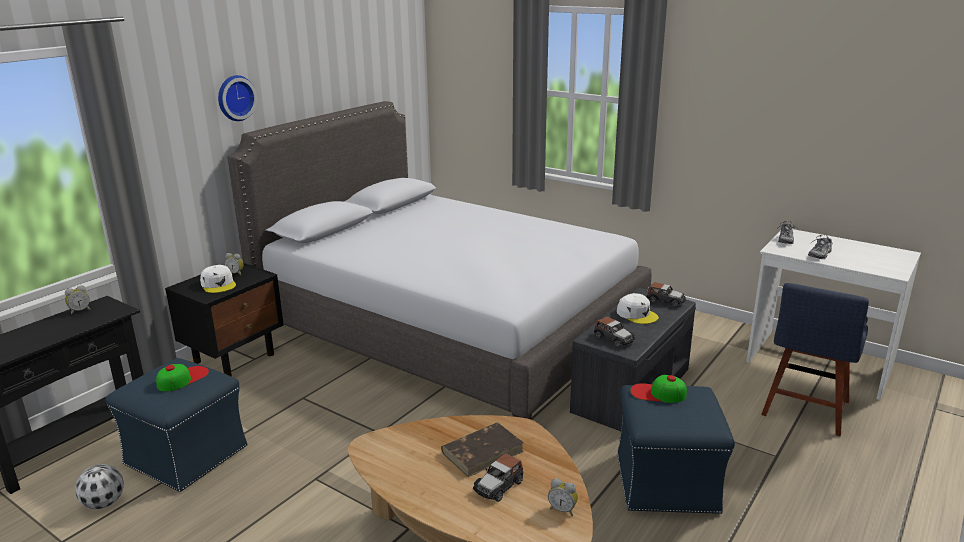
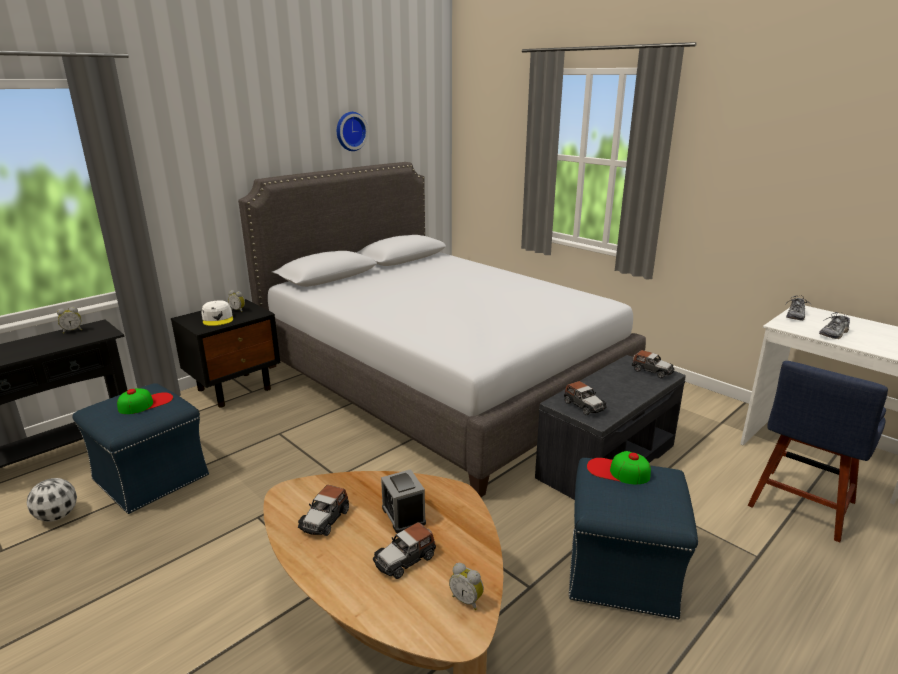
camera: 10 degrees right, 0 degrees up
(235, 98) = (249, 145): wall clock -> wall clock (350, 131)
(414, 463) = (325, 519): none -> toy car
(483, 451) = (403, 515): brown book -> alarm clock
(637, 314) = (617, 382): white cap -> none

